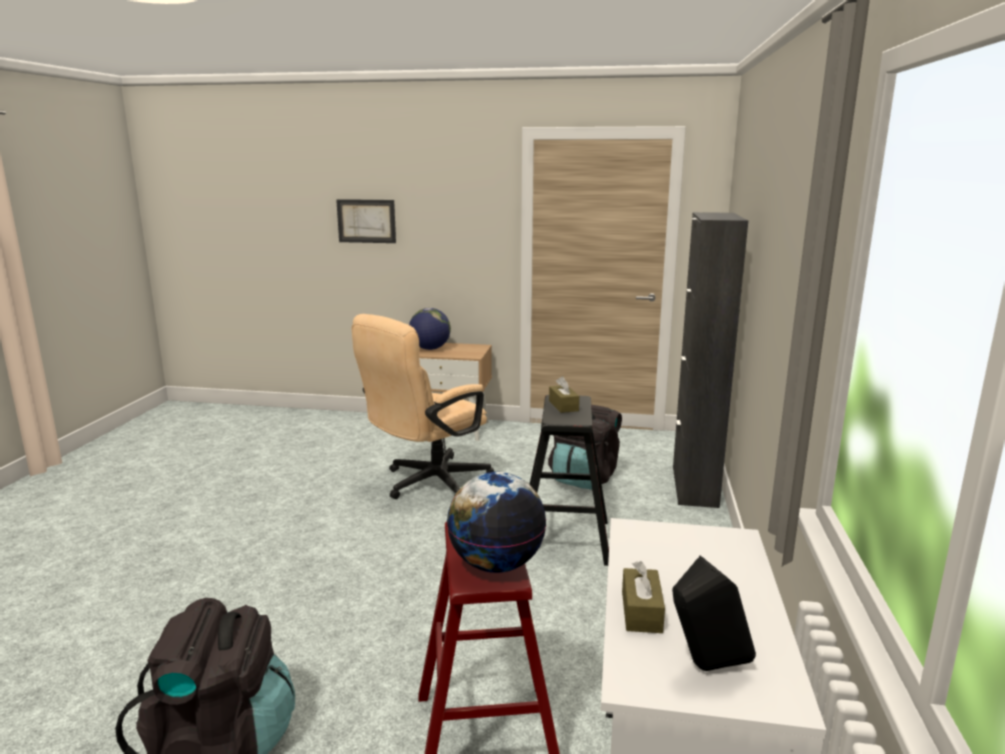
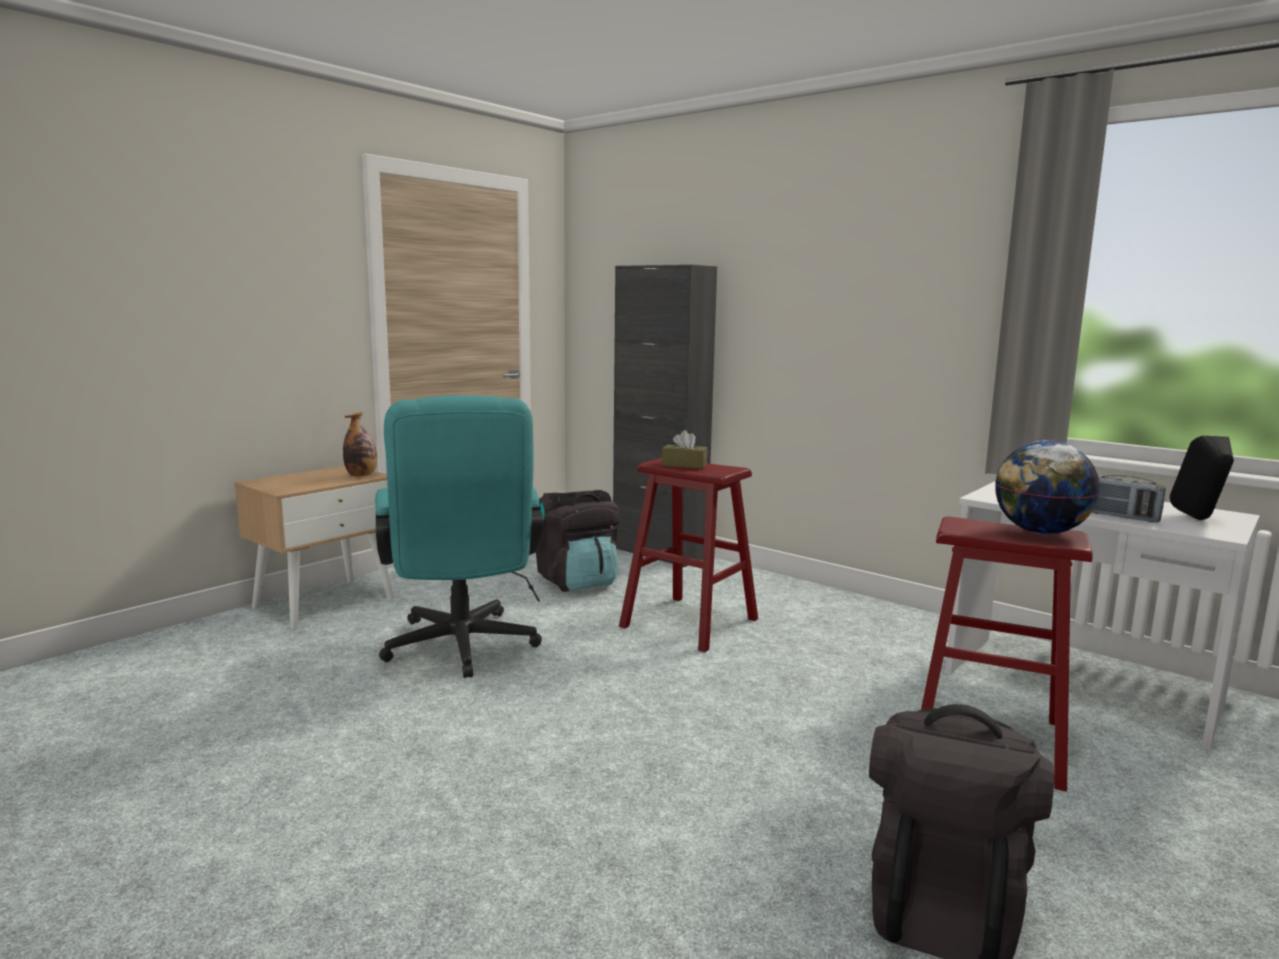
camera: 60 degrees left, 5 degrees down
(366, 221) = (120, 281): picture -> none
(428, 484) = (461, 650): beige office chair -> turquoise office chair
(430, 349) = (290, 483): globe -> none
(469, 354) = (361, 475): none -> bottle
(563, 539) = (689, 622): black stool -> red stool
(641, 611) = (1123, 517): brown tissue box -> radio

